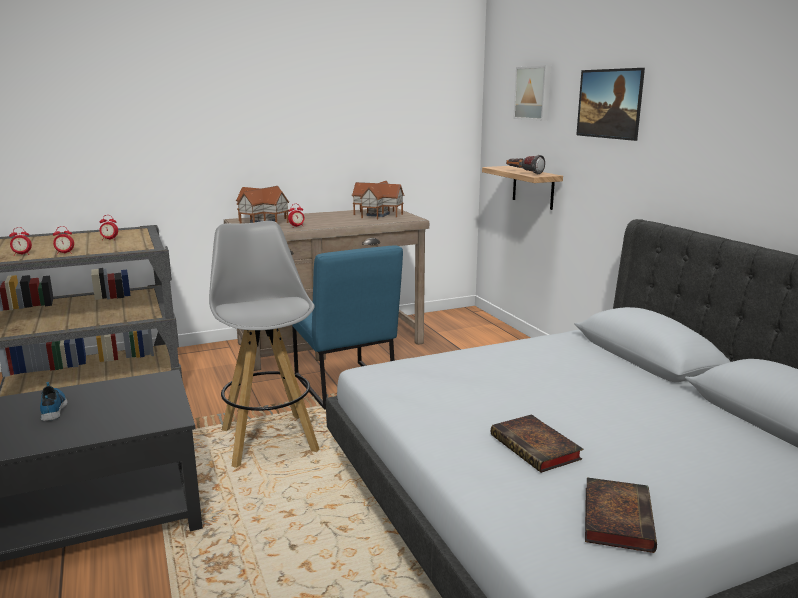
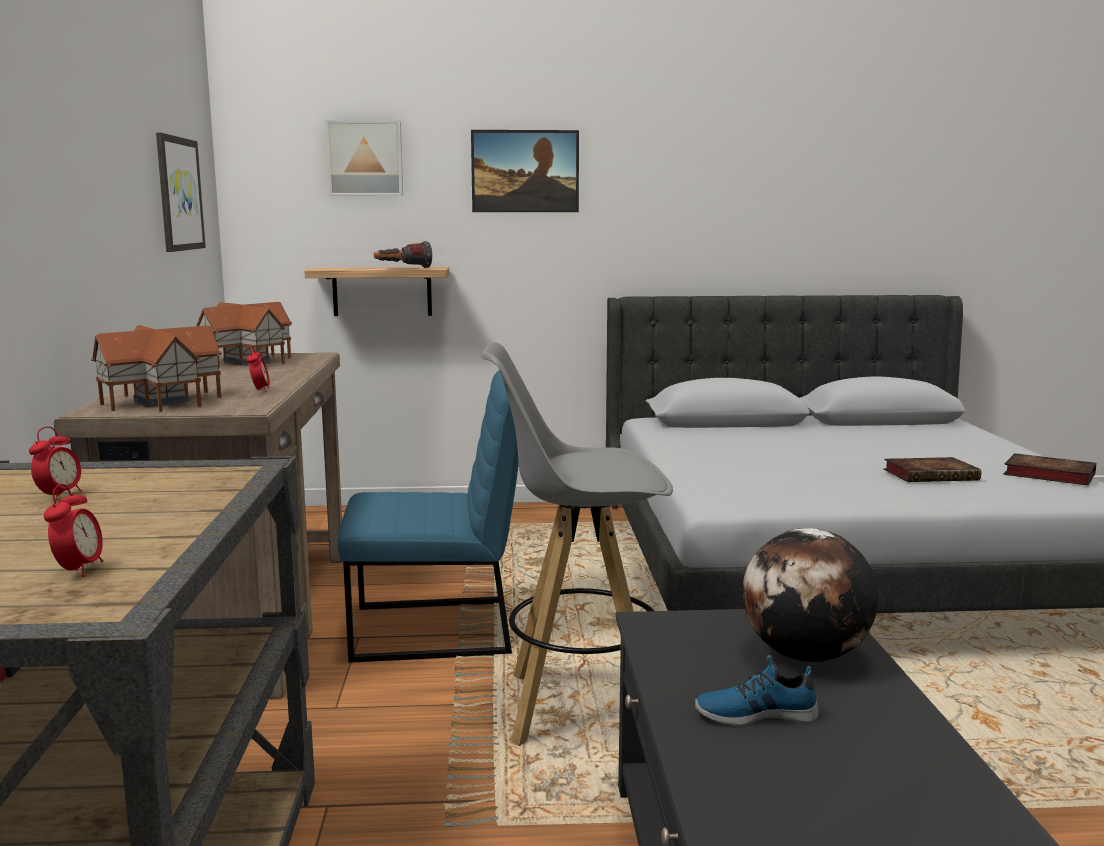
camera: 70 degrees left, 5 degrees down
(65, 253) = (160, 528): alarm clock -> none
(118, 416) = (805, 656): none -> globe
(410, 118) = (178, 194): none -> picture

